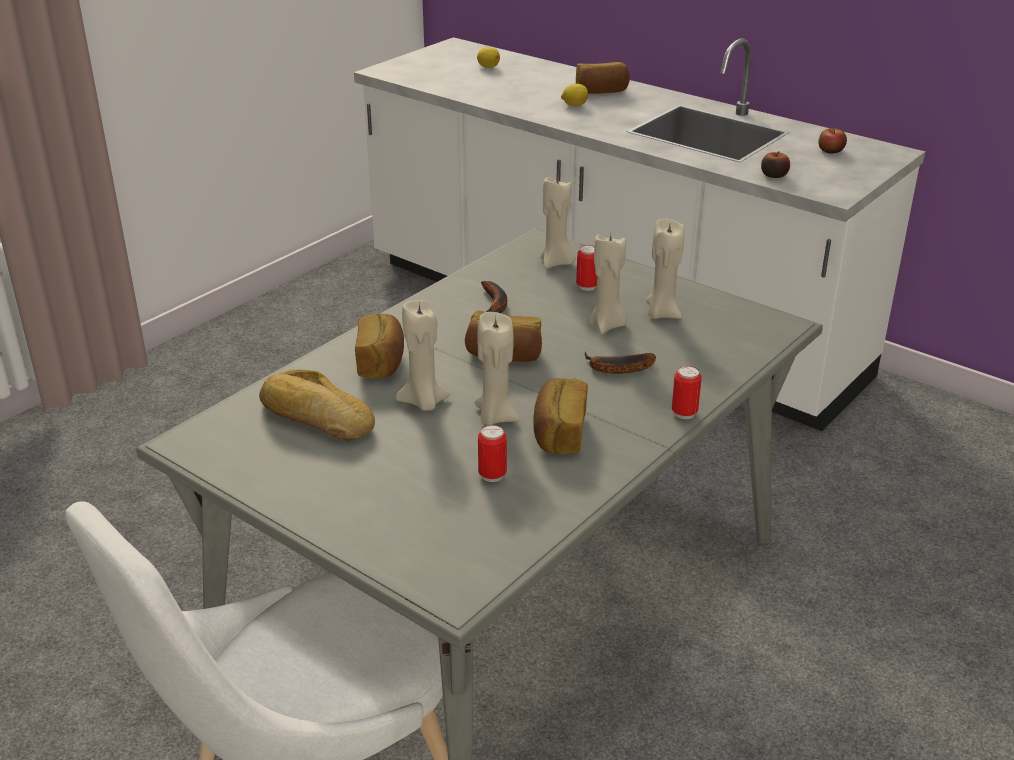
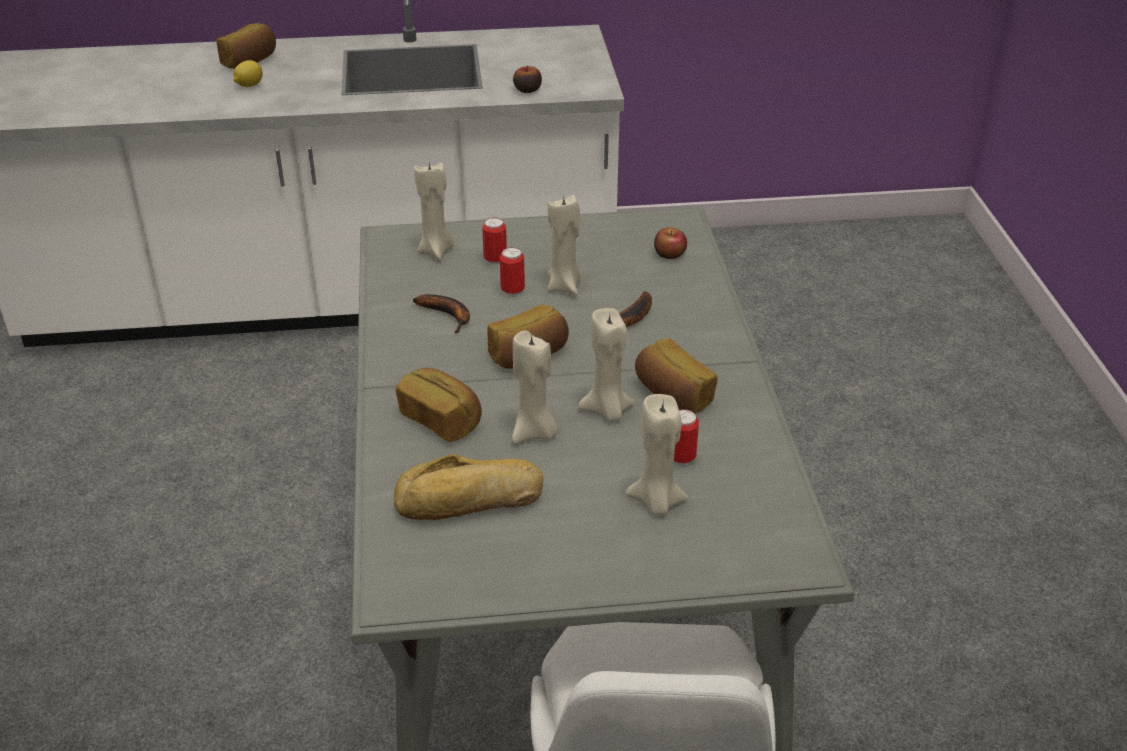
camera: 45 degrees left, 5 degrees up
(488, 67) = (87, 74): lemon -> none
(661, 313) = (587, 255): beige candle -> beige candle (656, 502)
(684, 413) = (726, 328): can -> can (512, 291)
(831, 151) = (534, 50): apple -> apple (670, 254)

